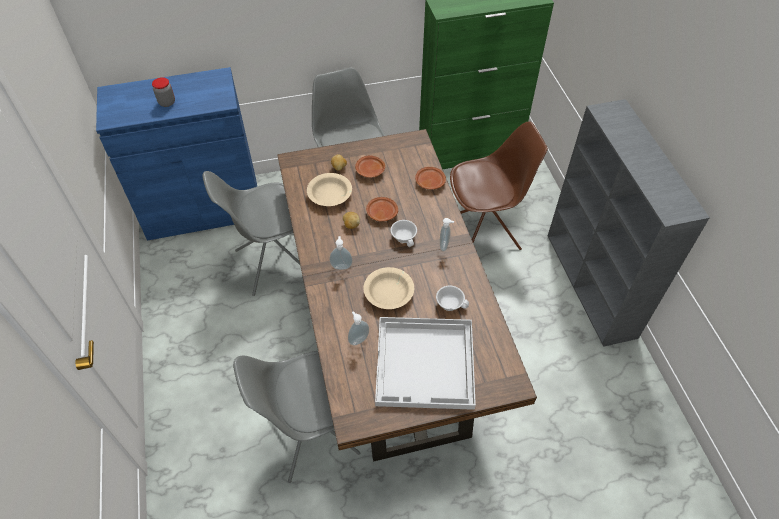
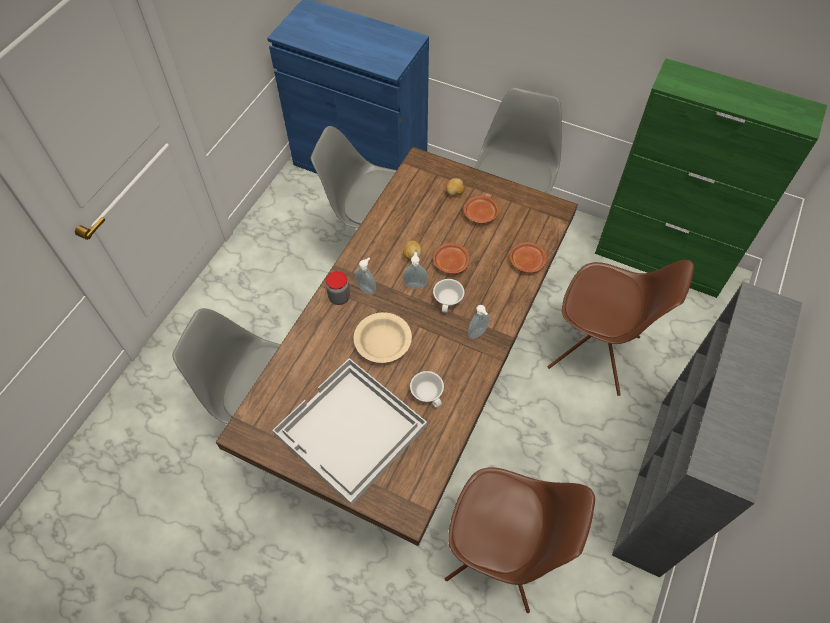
camera: 40 degrees right, 5 degrees up
(167, 102) = (344, 42): jar -> jar (339, 297)
(330, 195) = (421, 214): beige bowl -> none
(358, 339) = (316, 365): soap dispenser -> soap dispenser (415, 284)
(544, 398) = (501, 556): none -> brown chair

